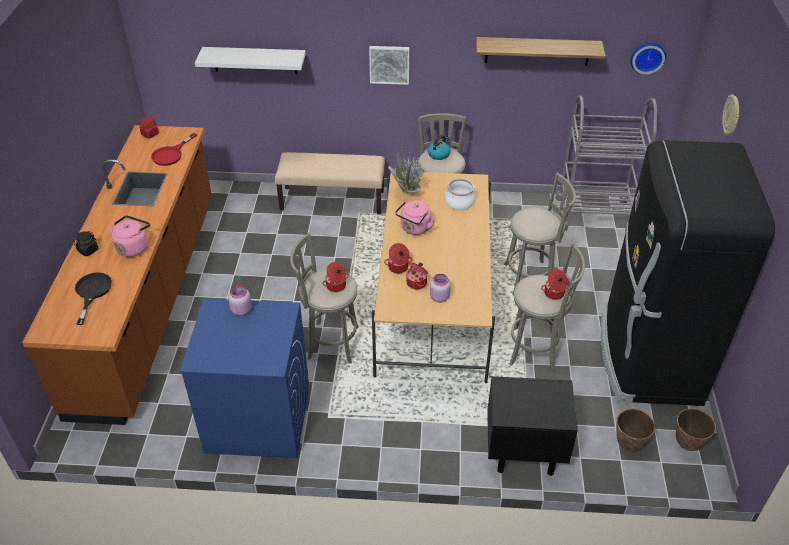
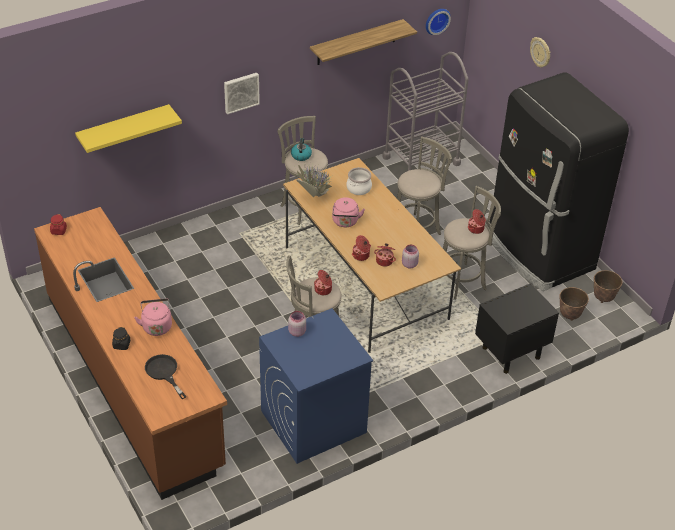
camera: 35 degrees left, 0 degrees up
(171, 154) = (99, 240): red frying pan -> none
(255, 60) = (124, 128): white shelf -> yellow shelf
(332, 200) = (207, 231): beige bench -> none

